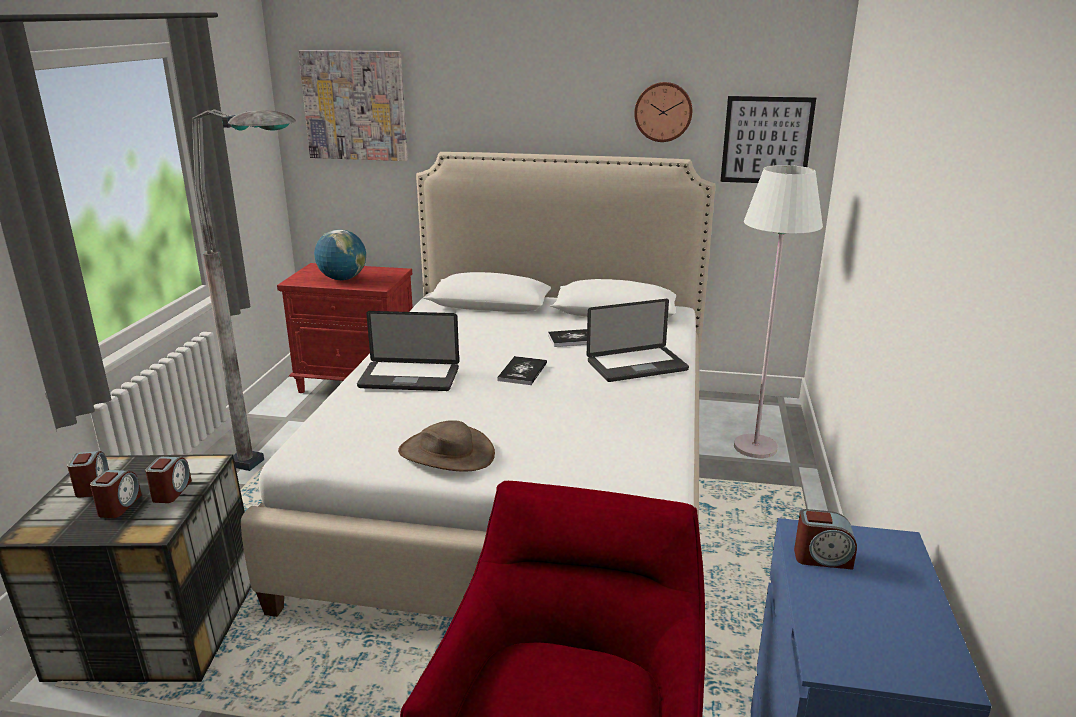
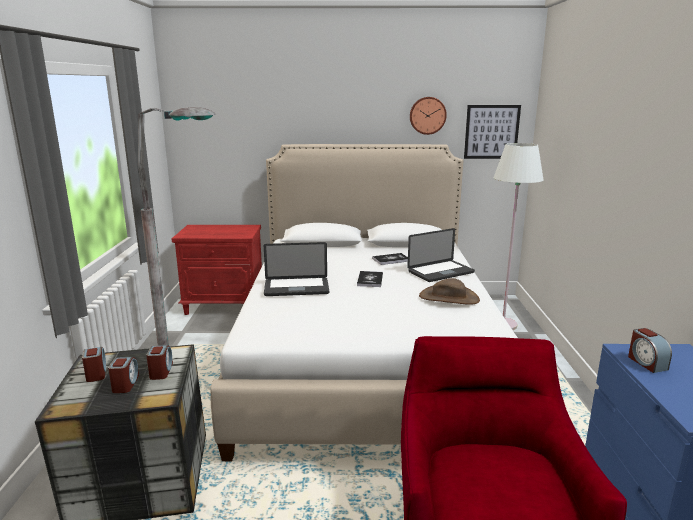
camera: 10 degrees left, 5 degrees down
(342, 279) = (217, 232): globe -> none
(355, 105) = (221, 116): picture -> none
(446, 453) = (350, 330): brown hat -> brown hat (449, 298)
(822, 558) = (646, 363): alarm clock -> alarm clock turned 75 degrees clockwise

